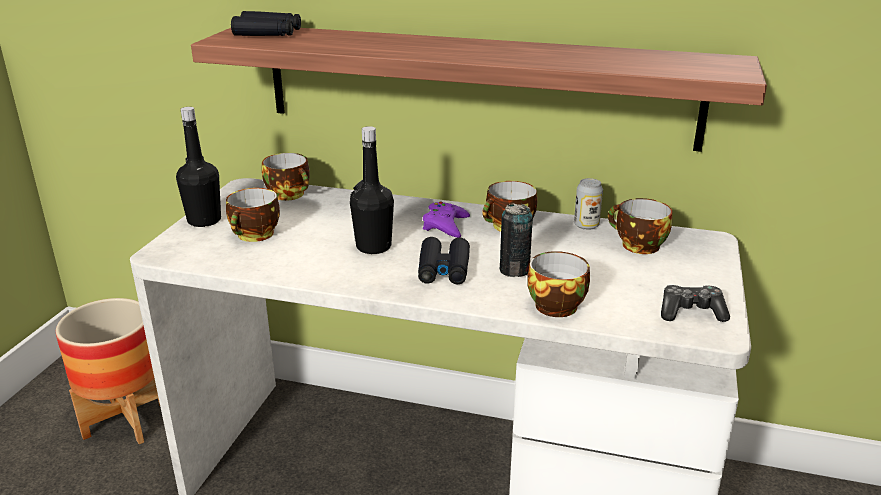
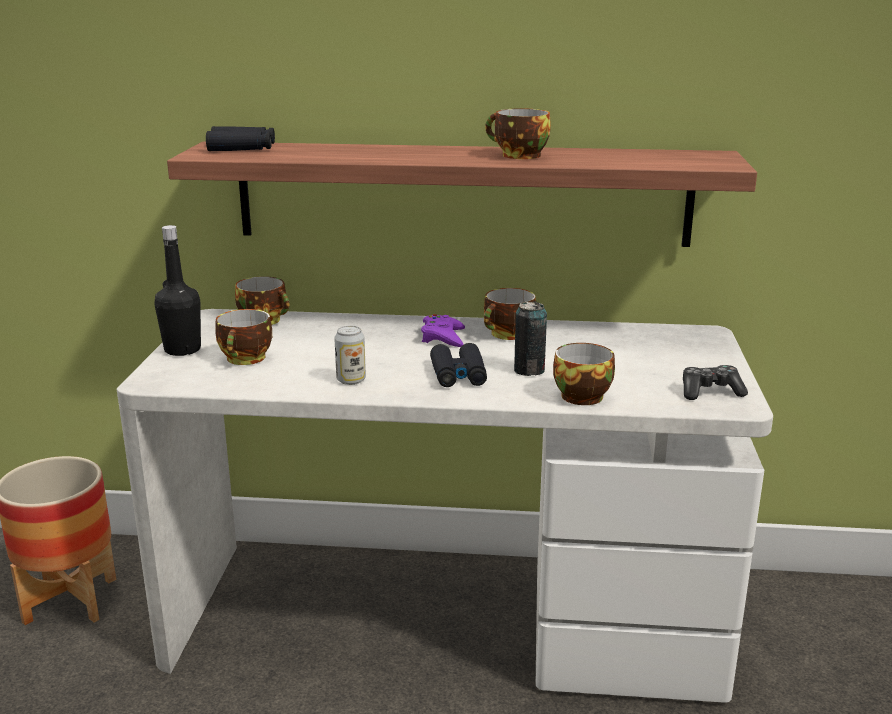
camera: 10 degrees left, 5 degrees down
(373, 247) = (377, 360): black bottle -> none
(586, 225) = (584, 328): can -> can (351, 380)
(637, 246) = (640, 342): cup -> cup (518, 156)

